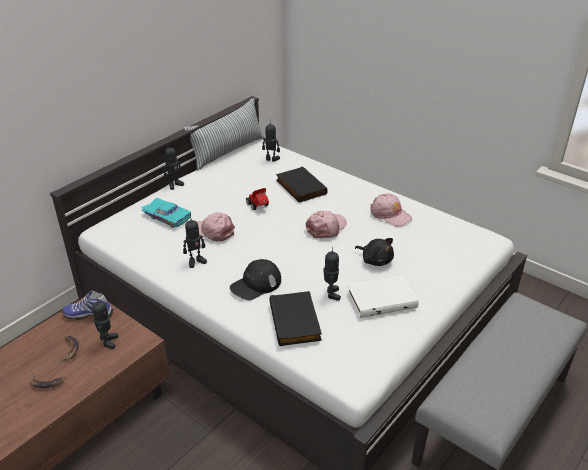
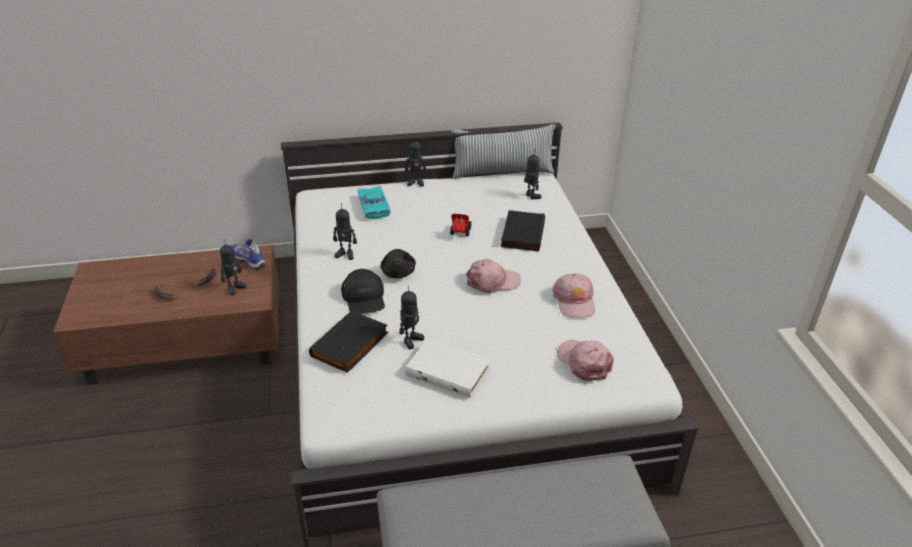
camera: 40 degrees right, 0 degrees up
(212, 231) = (392, 236): pink cap -> pink cap (584, 362)
(256, 284) = (364, 297): black cap -> black cap turned 105 degrees counterclockwise
(375, 260) = (497, 334): black plush toy -> black plush toy (398, 272)

